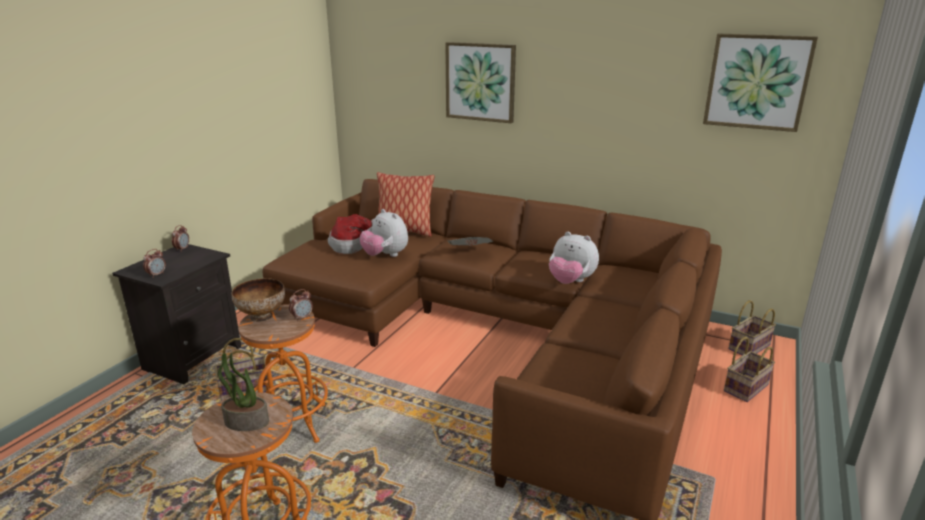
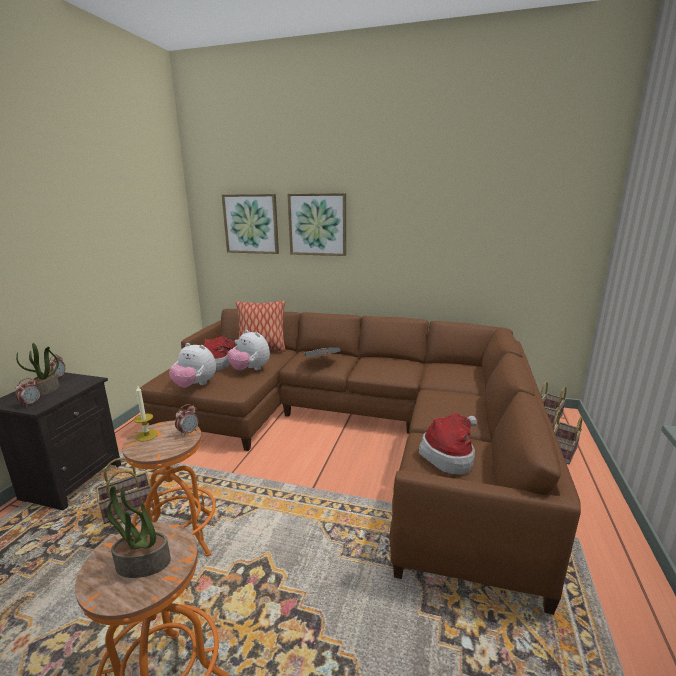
camera: 10 degrees left, 5 degrees down
(171, 262) = (46, 390): none -> potted plant
(262, 316) = (146, 435): bowl -> candle
(571, 282) = (412, 378): plush toy -> plush toy (195, 385)
(573, 370) = (449, 455): none -> hat
(757, 82) = (539, 212): picture -> picture (251, 224)

